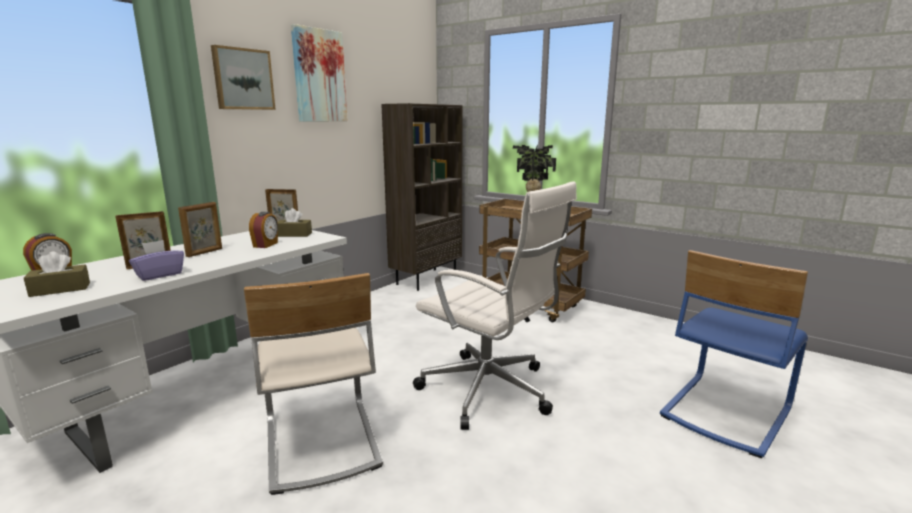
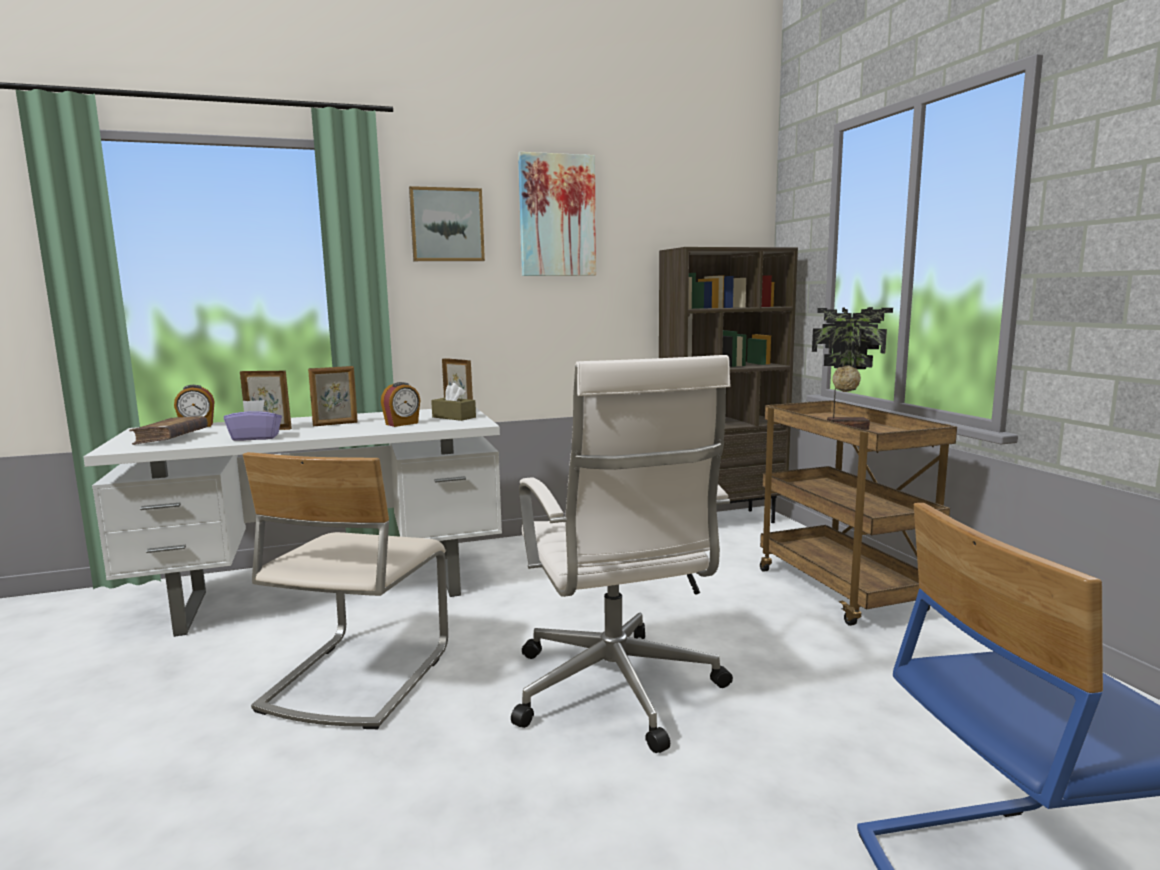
camera: 35 degrees right, 5 degrees down
(60, 289) = (171, 438): brown tissue box -> brown book

